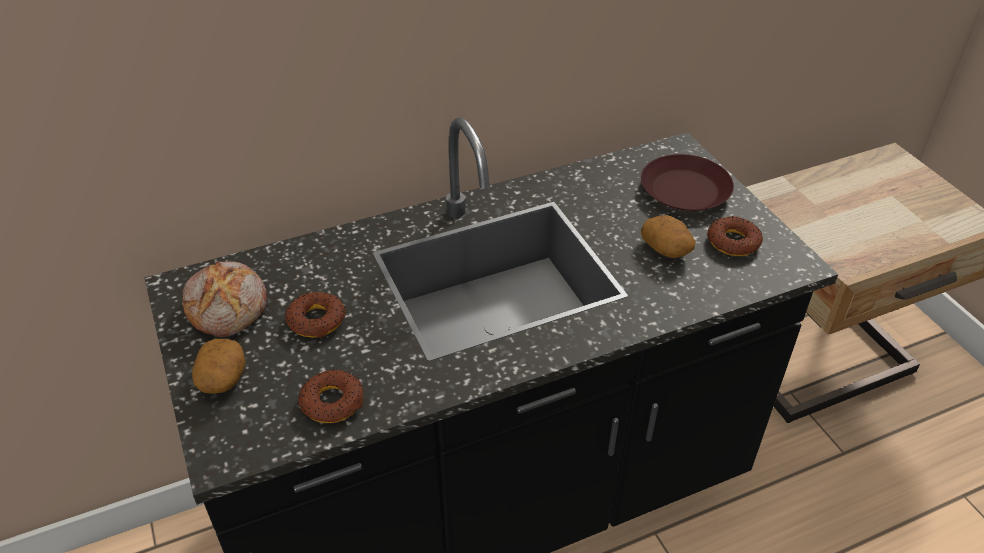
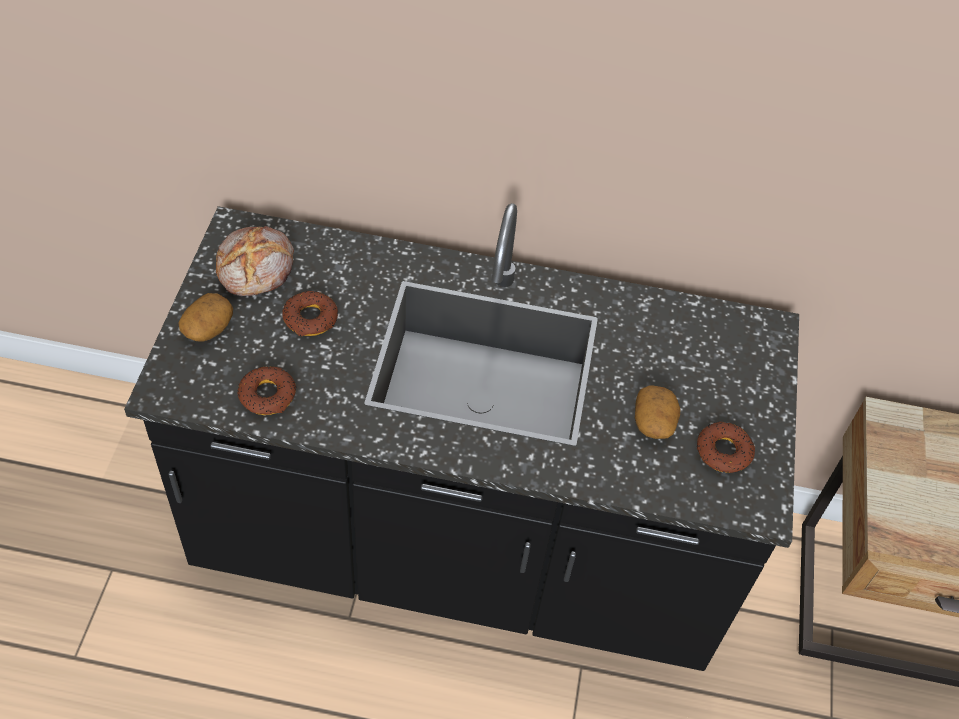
camera: 30 degrees right, 10 degrees up
(684, 190) = (730, 374): brown plate -> none

